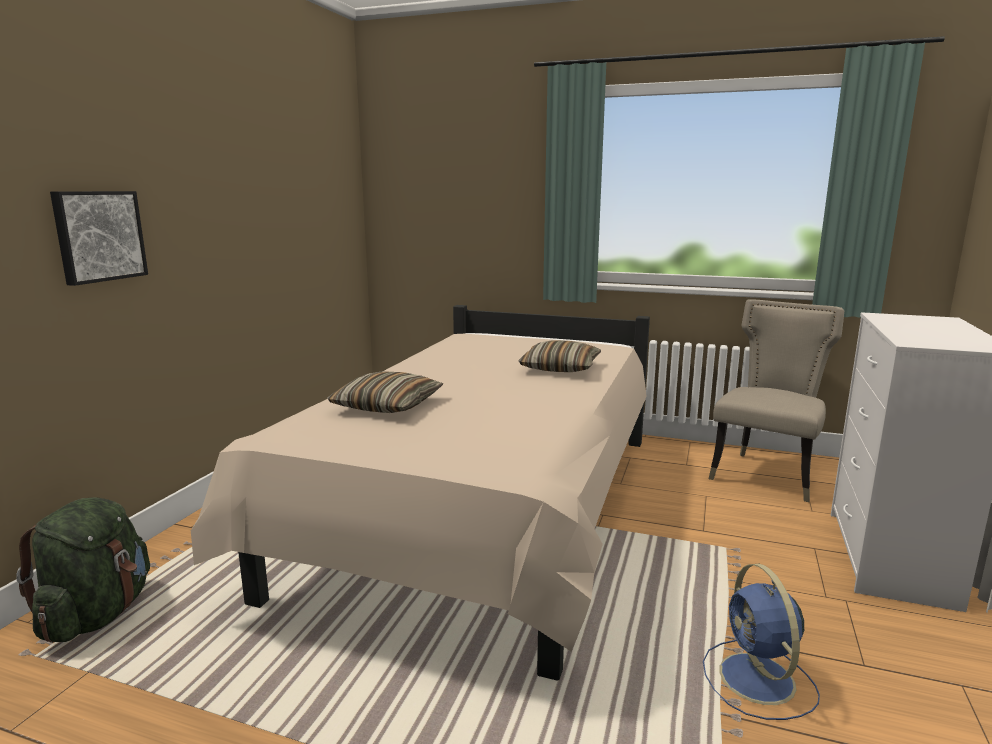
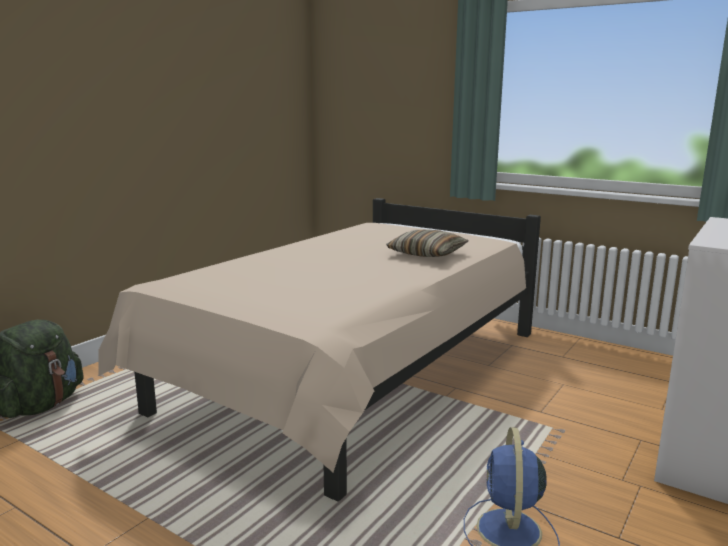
camera: 15 degrees right, 0 degrees up
(98, 236) = (67, 128): picture -> none
(387, 406) = (258, 270): pillow -> none
(766, 474) = (638, 373): beige chair -> none

